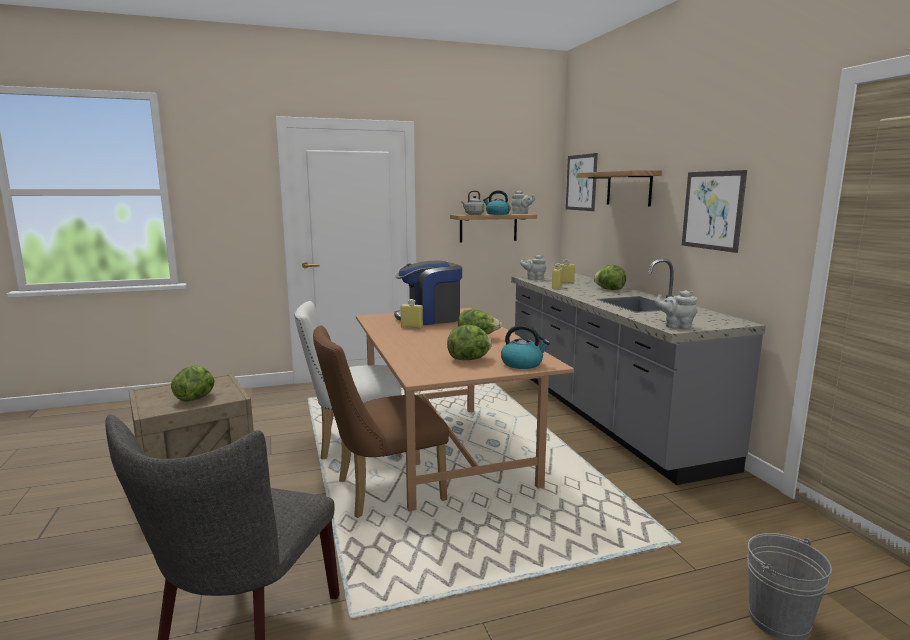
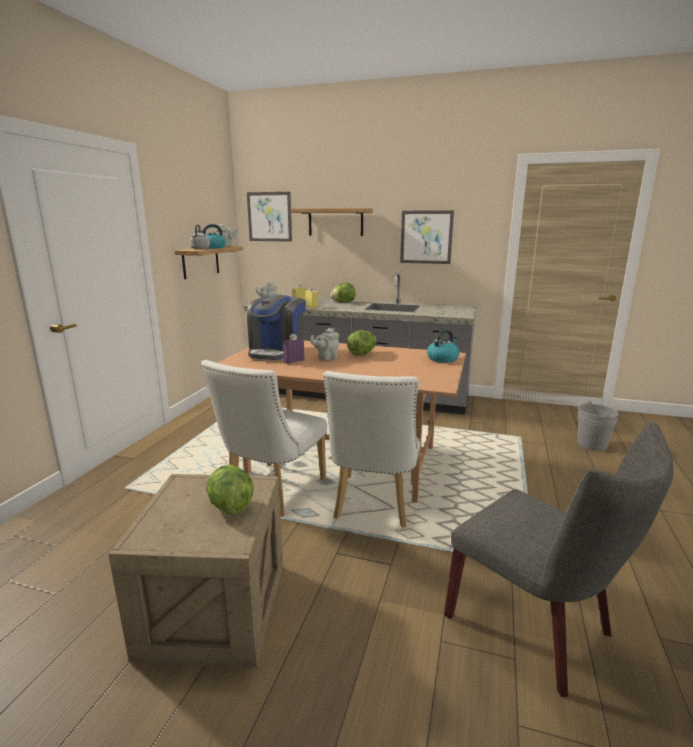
camera: 55 degrees left, 5 degrees up
(381, 491) = (374, 505): brown chair -> white chair
(412, 327) = (294, 361): yellow bottle -> purple bottle
(469, 359) = (414, 366): lettuce -> none
(676, 326) = (459, 314): grey teapot -> grey teapot (326, 357)

